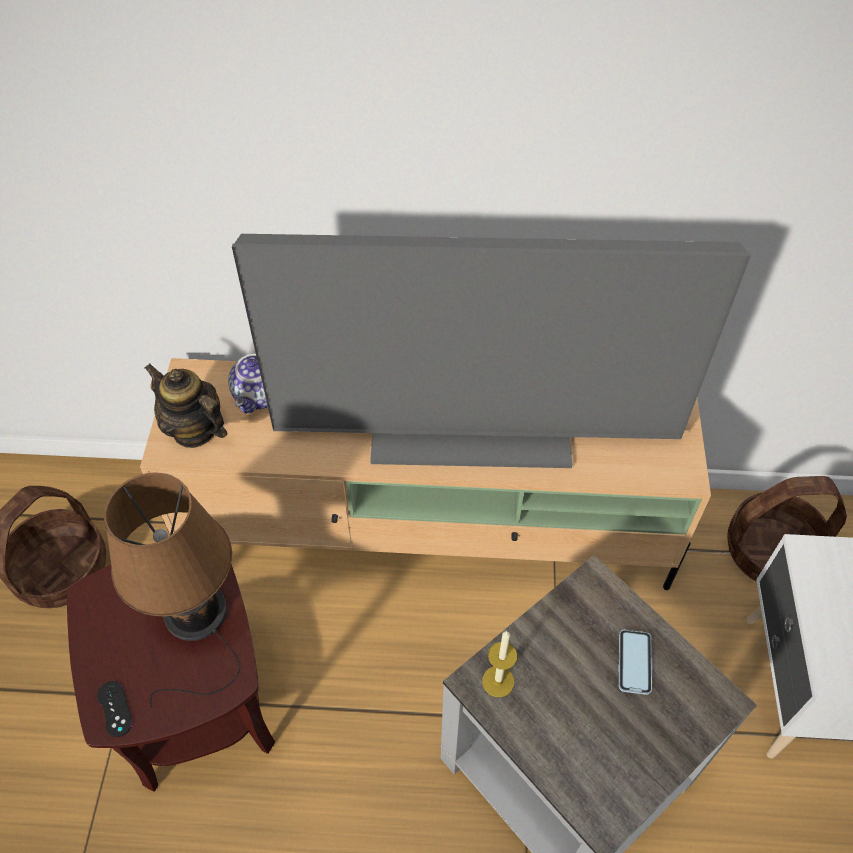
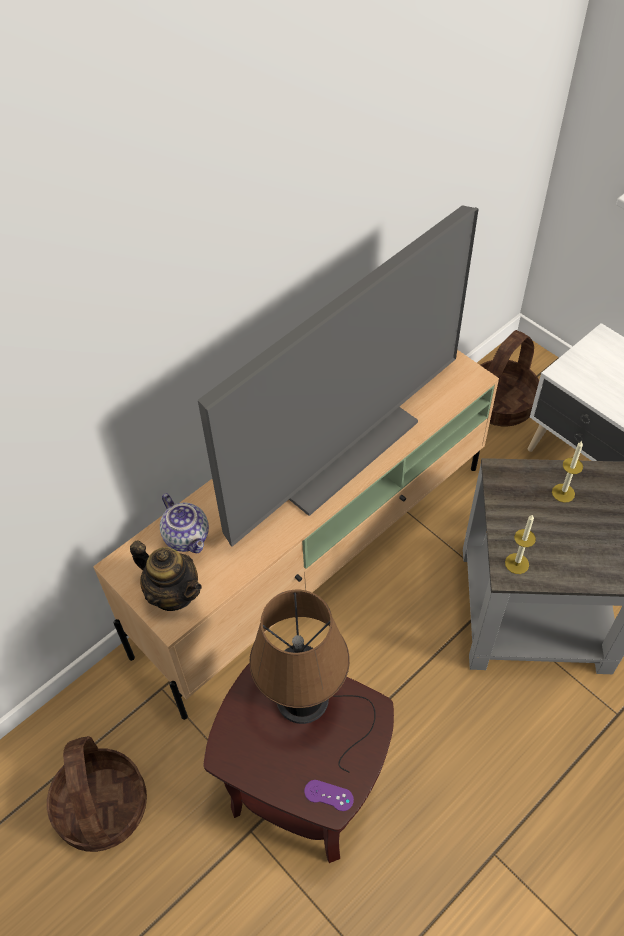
camera: 45 degrees left, 0 degrees up
(114, 709) = (328, 795): black game controller -> purple game controller
(194, 430) = (173, 593): teapot -> teapot turned 135 degrees counterclockwise
(634, 662) = (563, 493): phone -> candle

